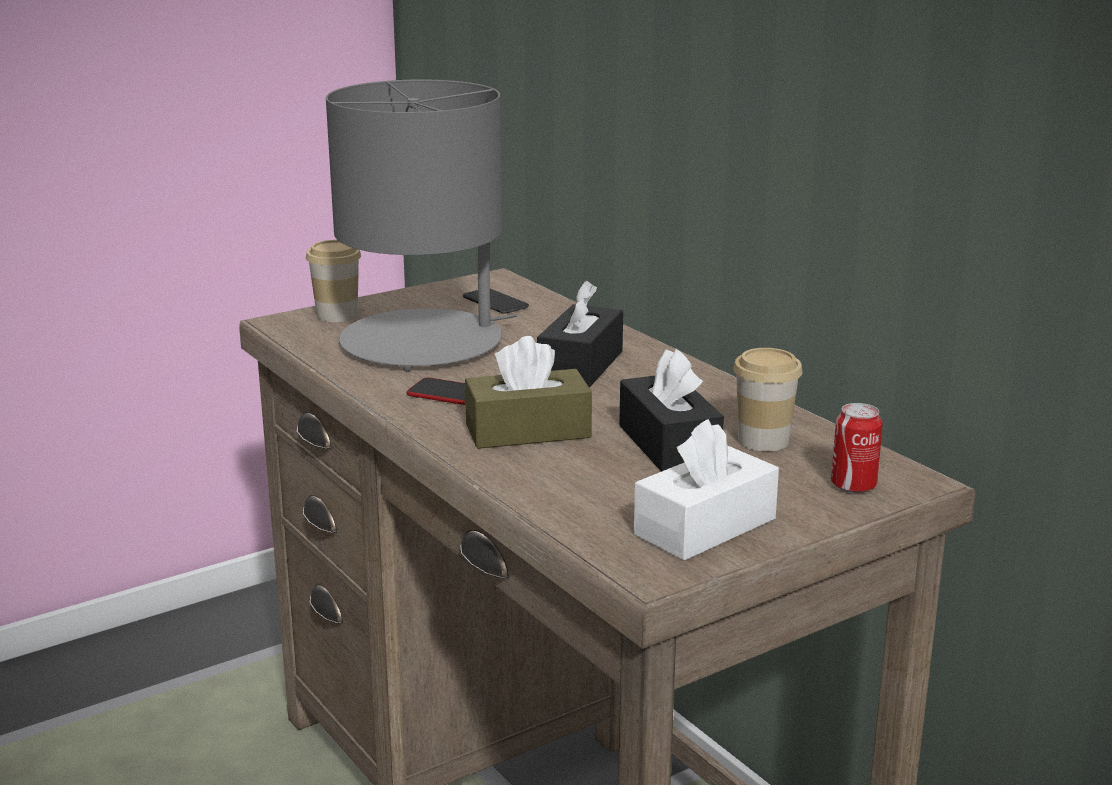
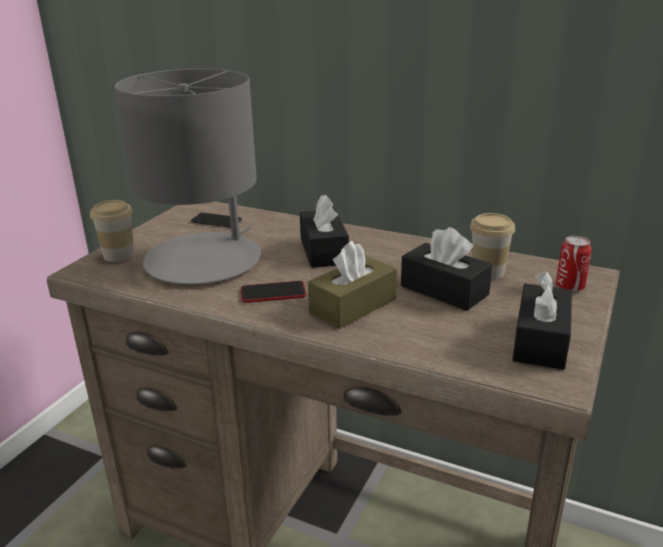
camera: 30 degrees left, 5 degrees up
(705, 527) = (540, 341): white tissue box -> black tissue box

